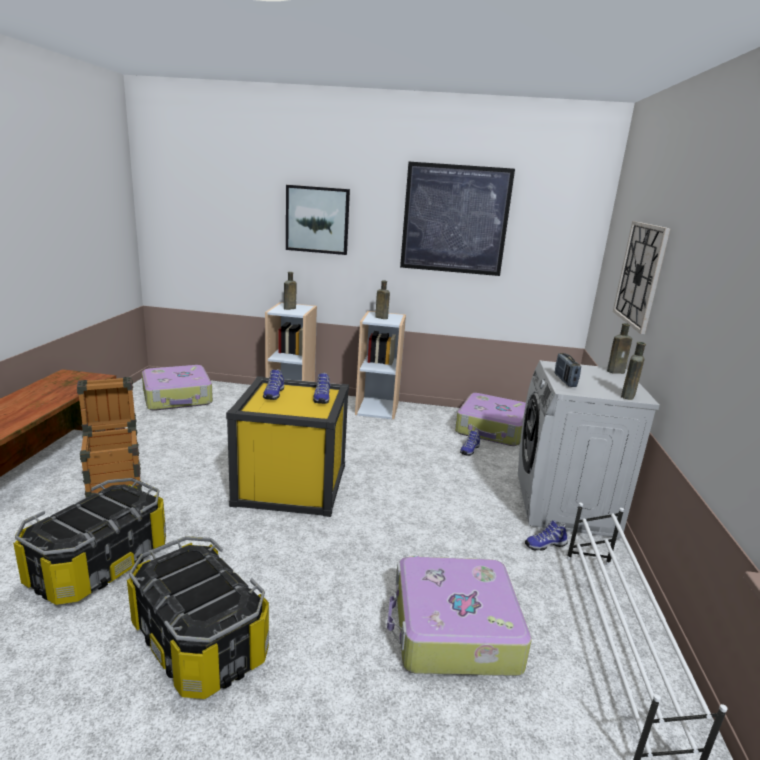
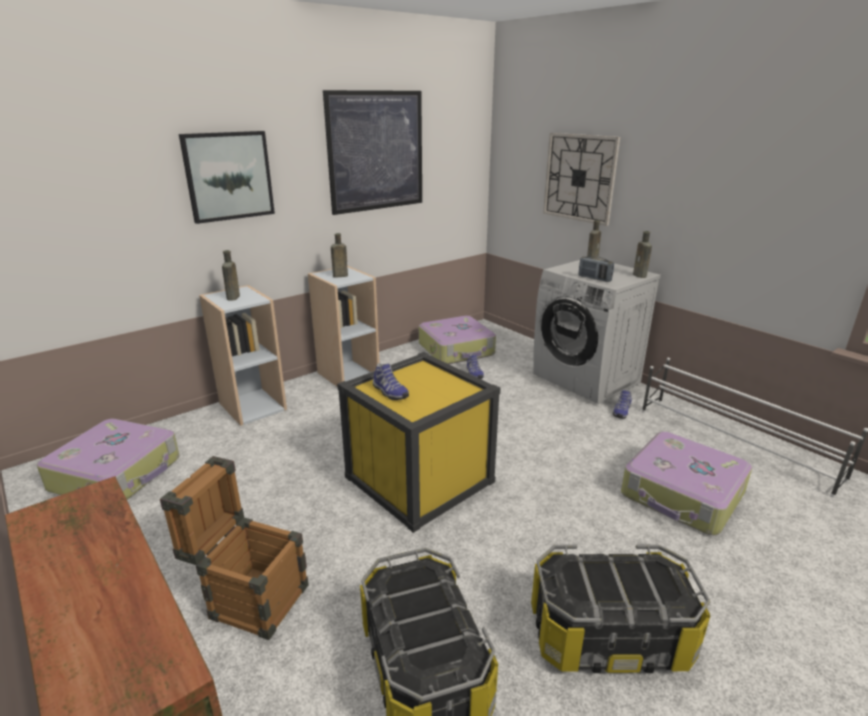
camera: 45 degrees left, 5 degrees up
(321, 398) = (430, 374): shoe -> none

